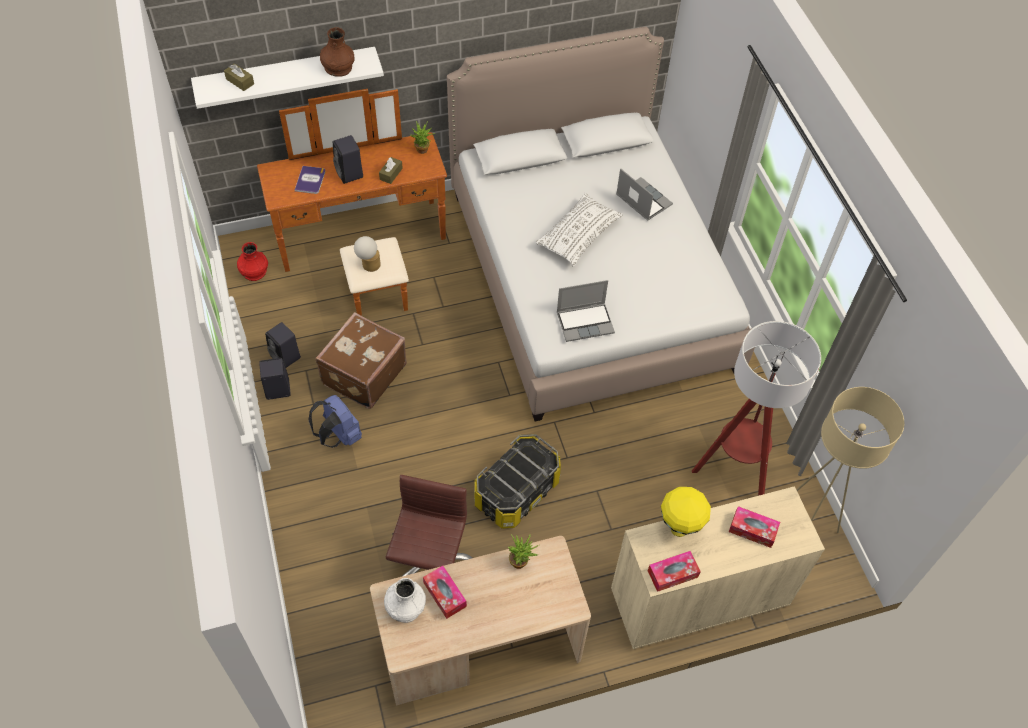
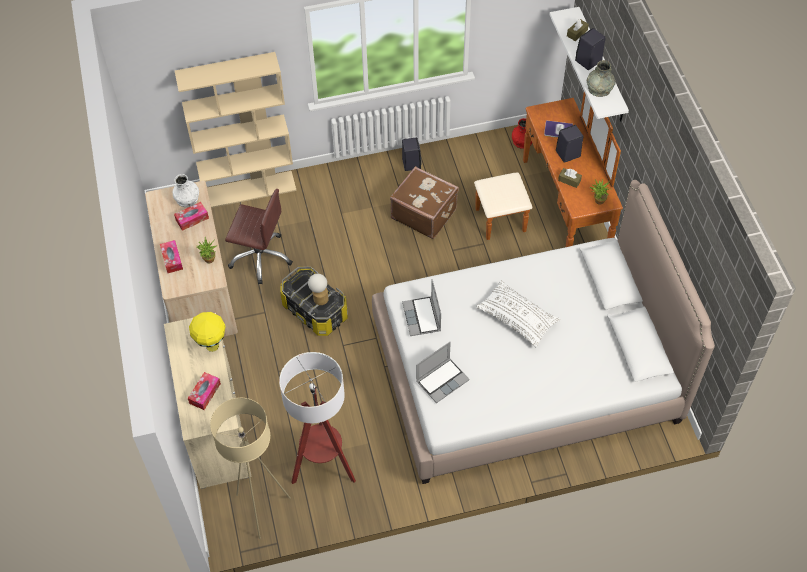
camera: 95 degrees right, 0 degrees up
(286, 357) = (440, 166): black speaker -> black speaker (588, 61)
(305, 591) = (249, 189): none -> beige bookcase
(338, 67) = (599, 88): brown vase -> grey vase
(339, 436) = (369, 201): blue backpack -> none
(368, 265) = (497, 188): table lamp -> table lamp (320, 297)
(642, 200) = (563, 371): laptop -> laptop (442, 380)
(672, 574) = (178, 338): tissue box -> tissue box (172, 259)

